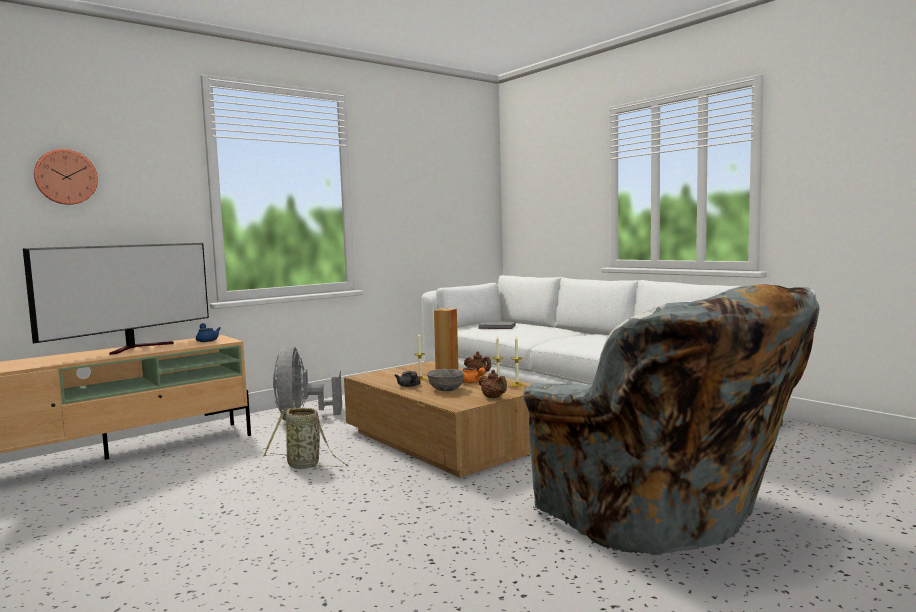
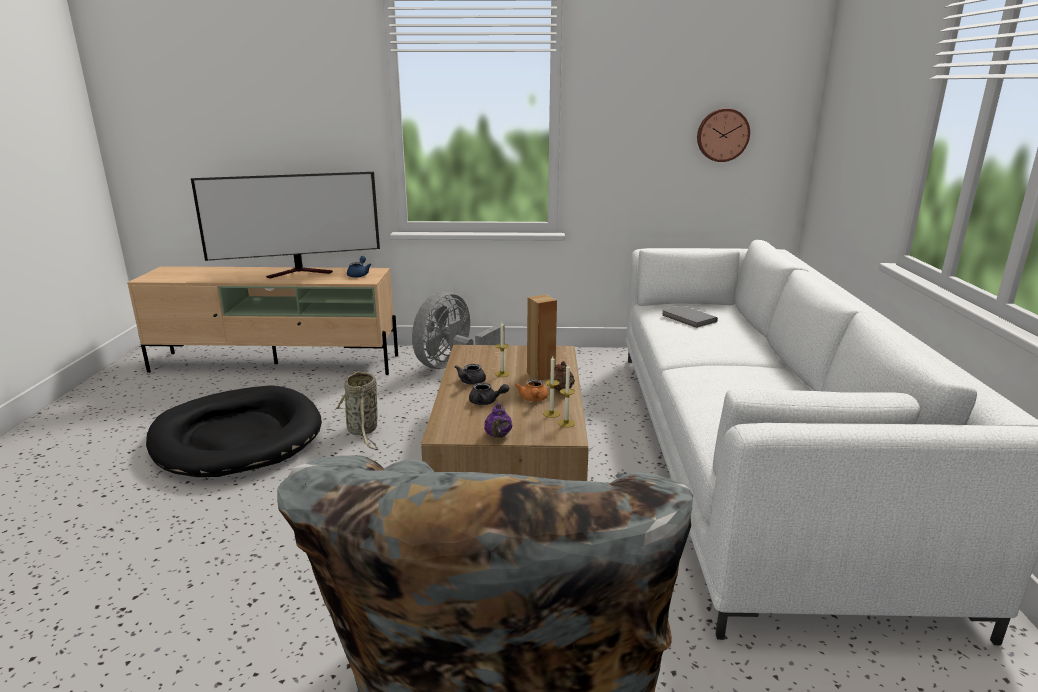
camera: 40 degrees right, 15 degrees up
(65, 177) = (259, 102): wall clock -> wall clock (722, 135)
(186, 504) = (237, 437): none -> black dog bed
(445, 389) = (486, 402): grey bowl -> grey teapot
(493, 398) = (498, 436): brown teapot -> purple teapot

